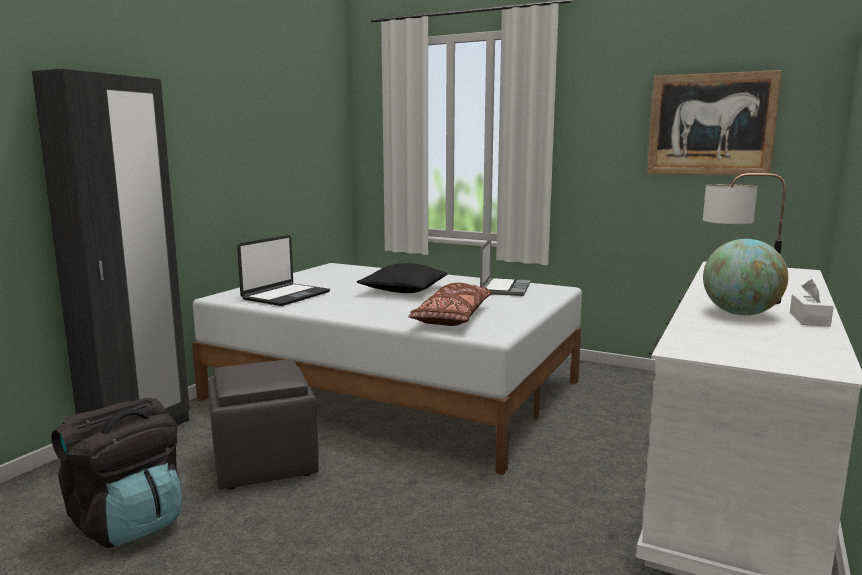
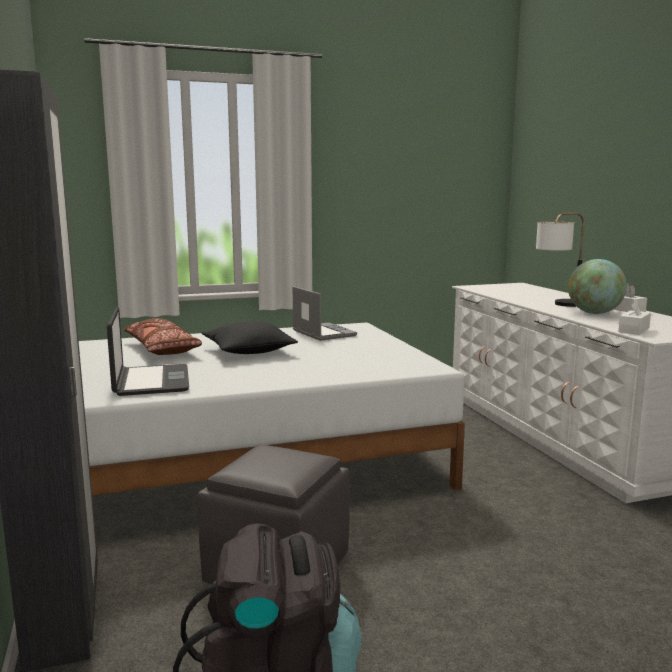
camera: 45 degrees left, 0 degrees up
(453, 318) = (366, 363): brown pillow -> brown pillow (162, 349)
(697, 338) = (633, 330): none -> white tissue box
(710, 124) = (429, 175): picture -> none

